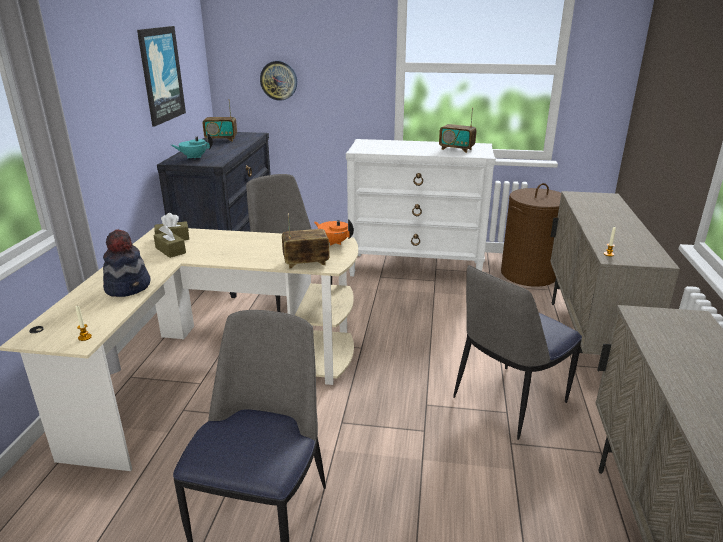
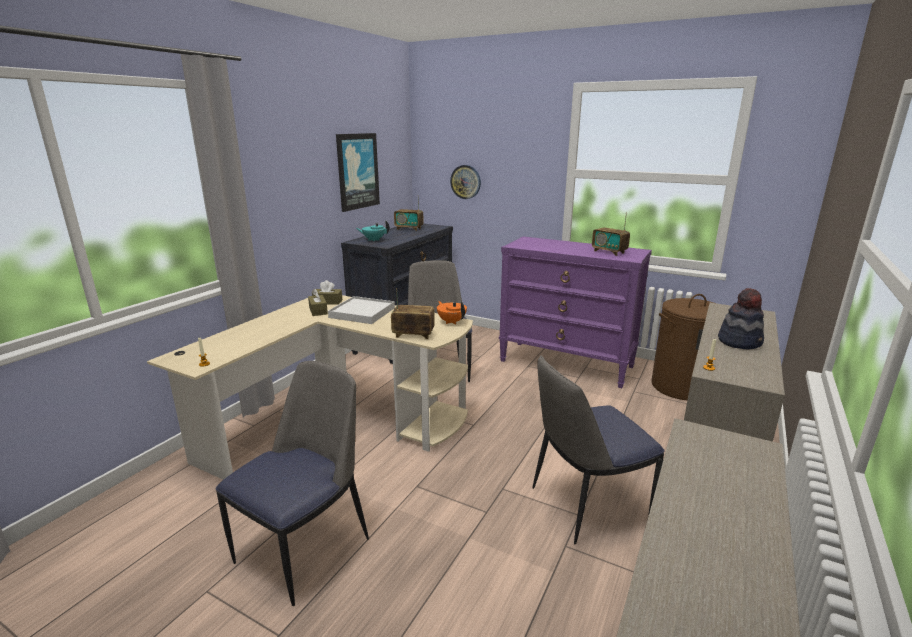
camera: 20 degrees right, 5 degrees down
(128, 287) = (265, 333): hat -> hat (739, 342)
(226, 246) = (362, 313): none -> white tray
(416, 268) = (566, 363): white dresser -> purple dresser

